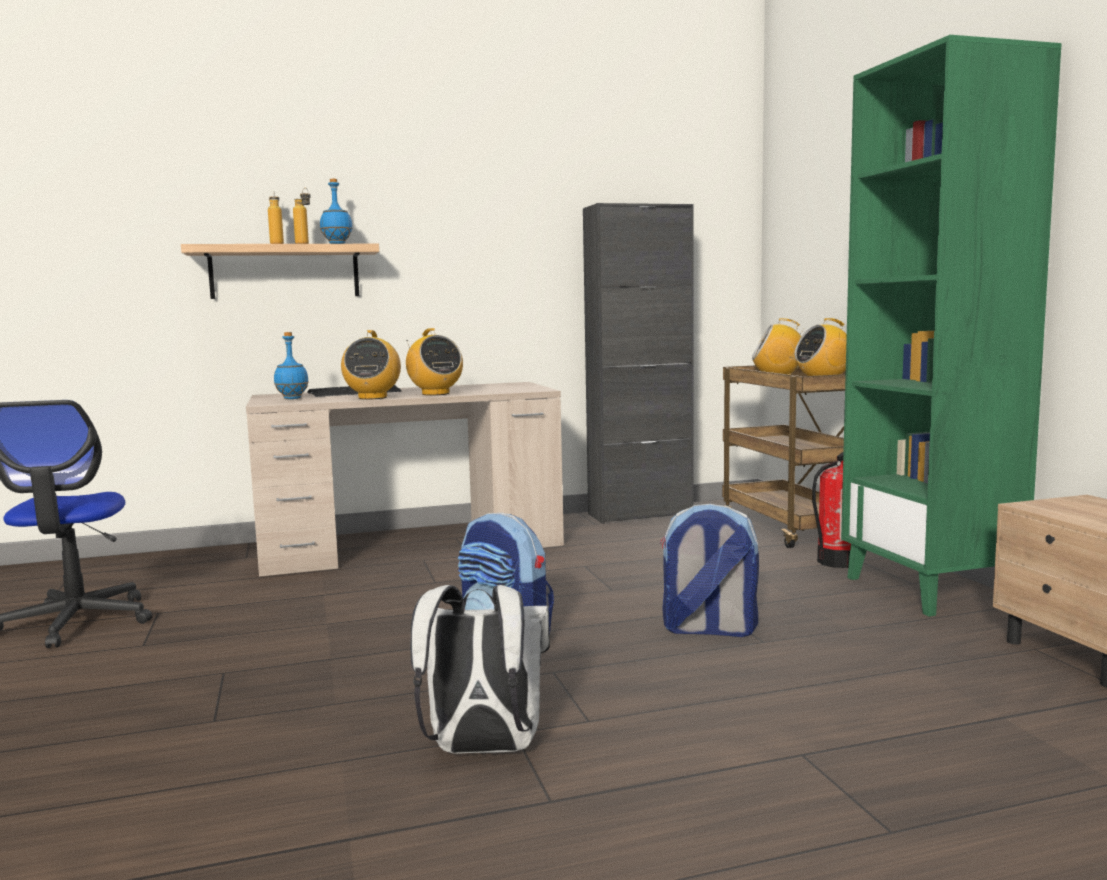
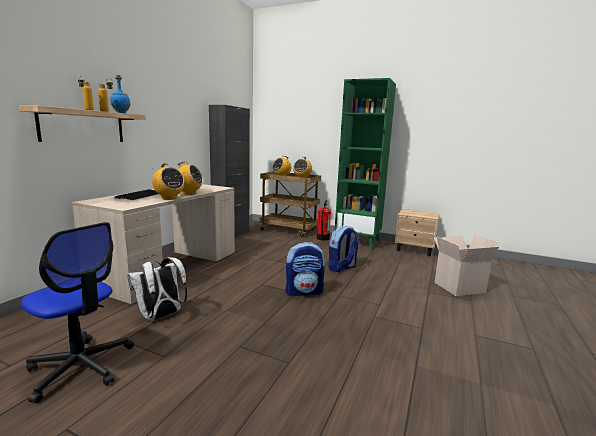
camera: 50 degrees left, 5 degrees up
(292, 398) = (121, 202): blue bottle -> none
(481, 749) = (379, 325): white backpack -> white backpack (161, 316)
(961, 788) = (459, 286): none -> cardboard box

